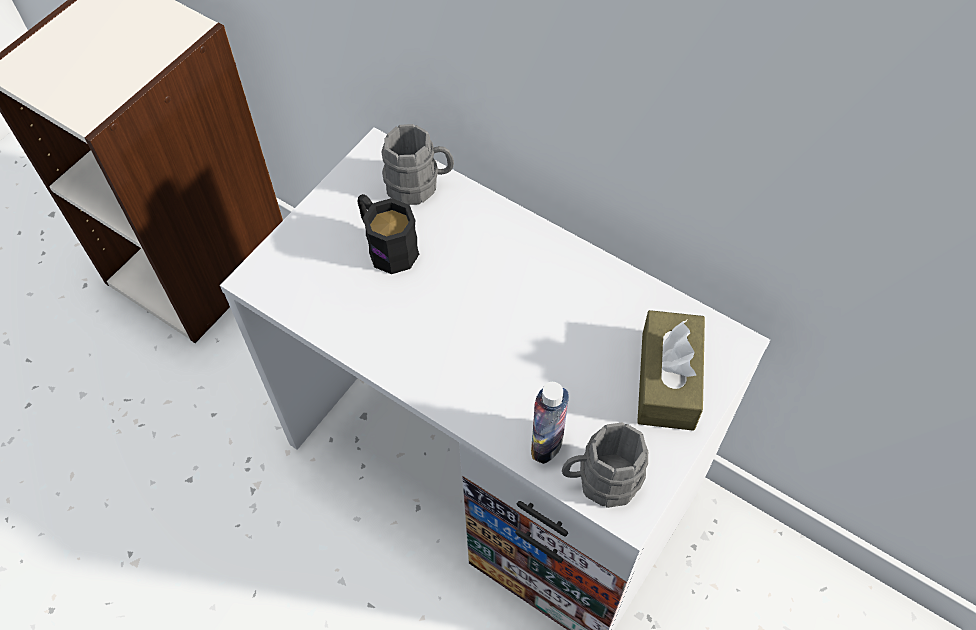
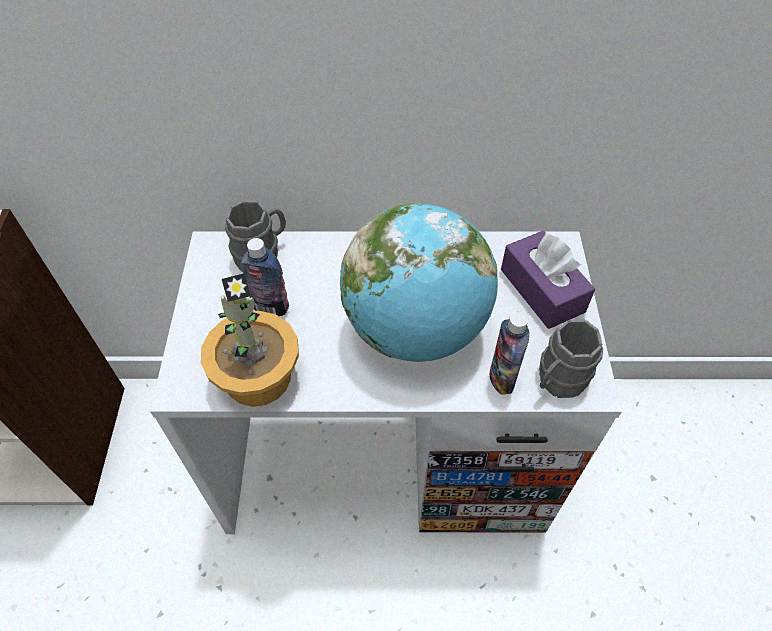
camera: 35 degrees left, 5 degrees down
(327, 306) = (257, 376): none -> potted plant
(386, 246) = (270, 308): black mug -> bottle
(504, 346) = (416, 329): none -> globe
(667, 380) = (542, 290): brown tissue box -> purple tissue box

